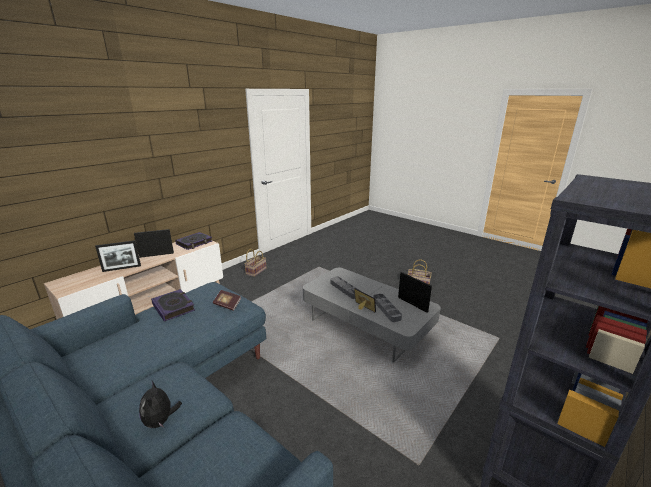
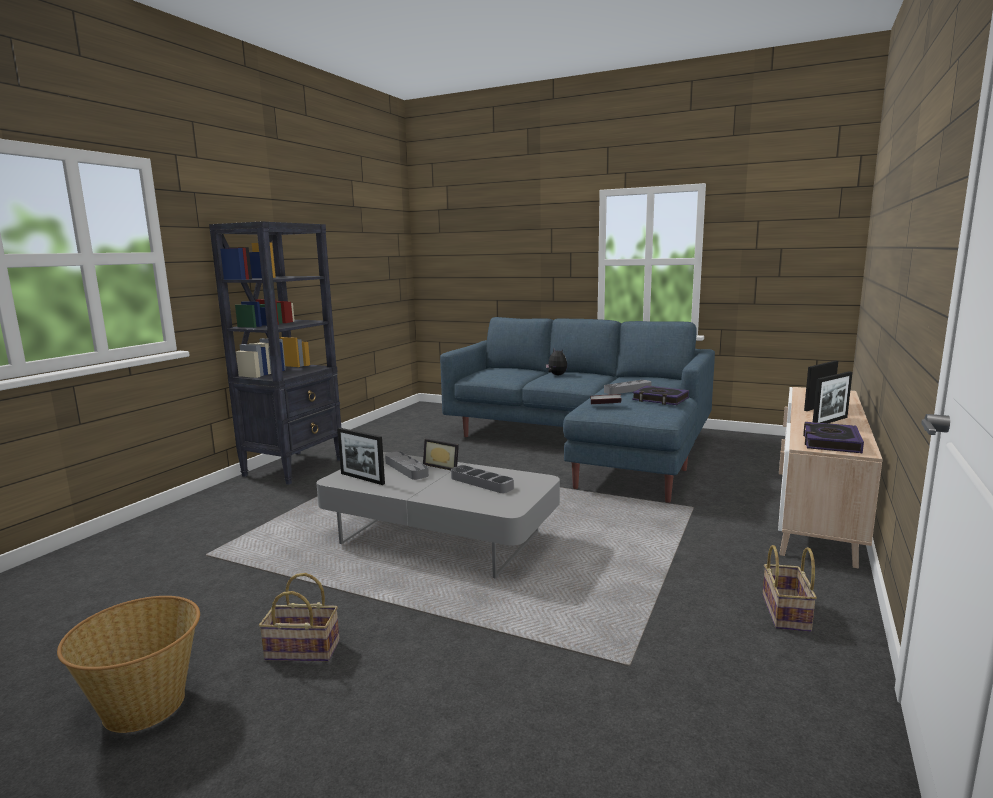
camera: 165 degrees right, 10 degrees down
(165, 333) = (627, 390): none -> grey tray
(457, 278) = (145, 704): none -> basket

